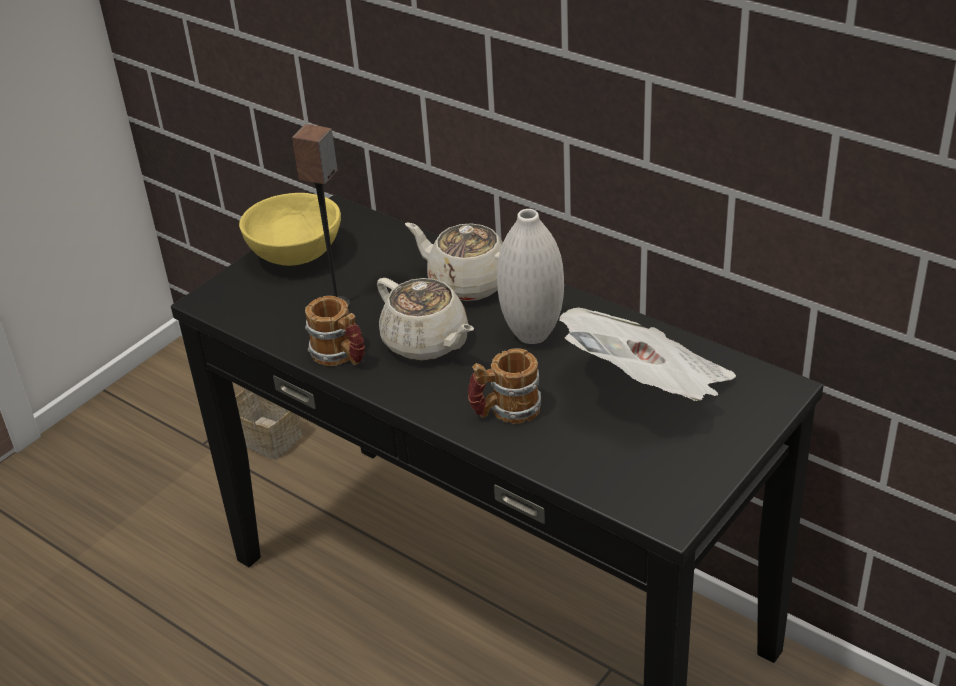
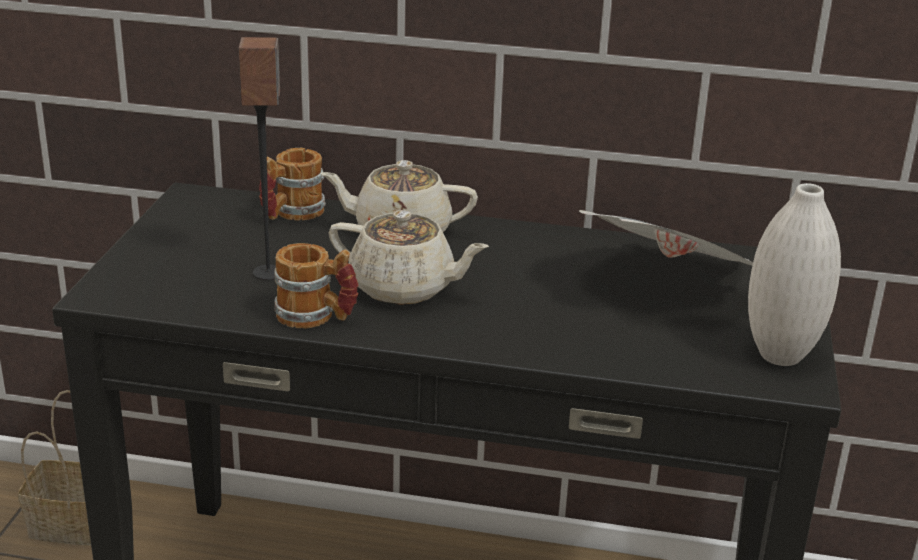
camera: 30 degrees left, 10 degrees down
(295, 254) = (175, 238): yellow bowl -> none
(505, 411) = (547, 330): mug -> mug (291, 214)
(532, 334) = (511, 263): white vase -> white vase (780, 355)

